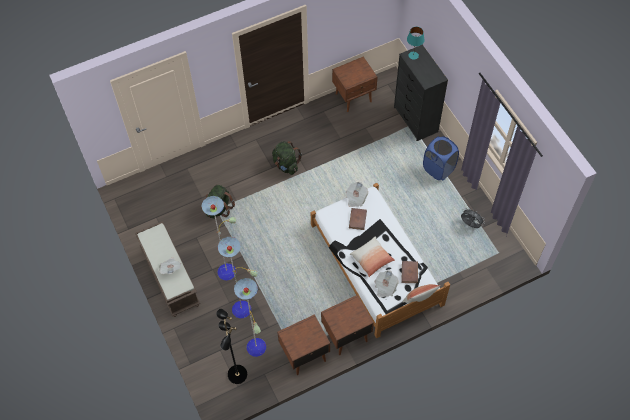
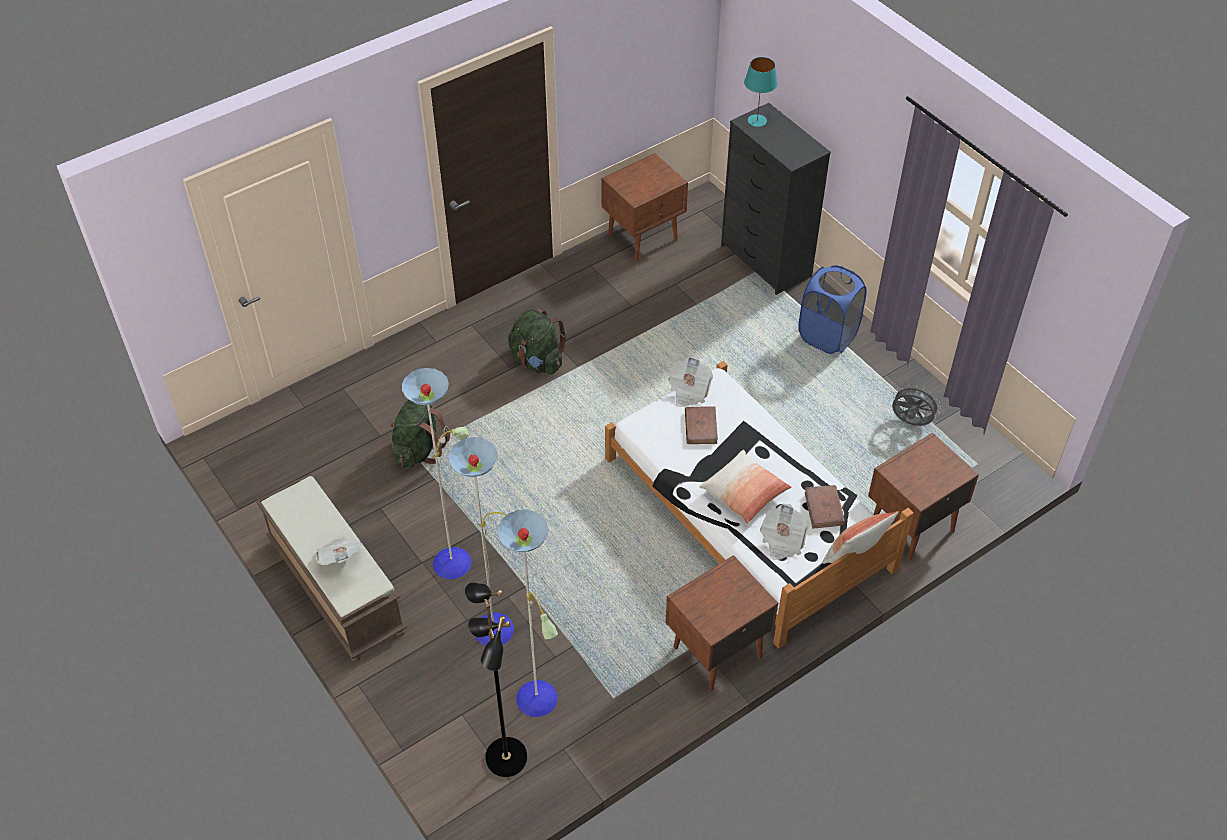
camera: 10 degrees left, 10 degrees down
(304, 355) = (638, 701): brown nightstand -> brown nightstand (911, 526)

